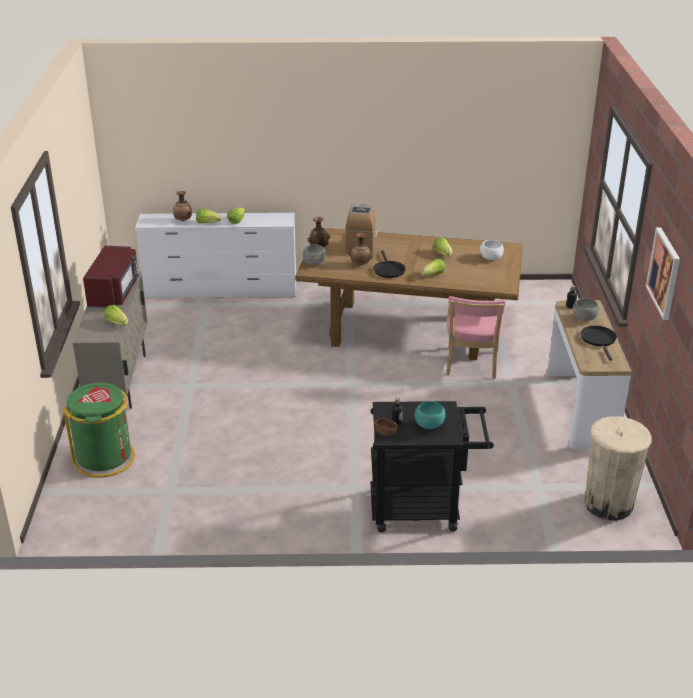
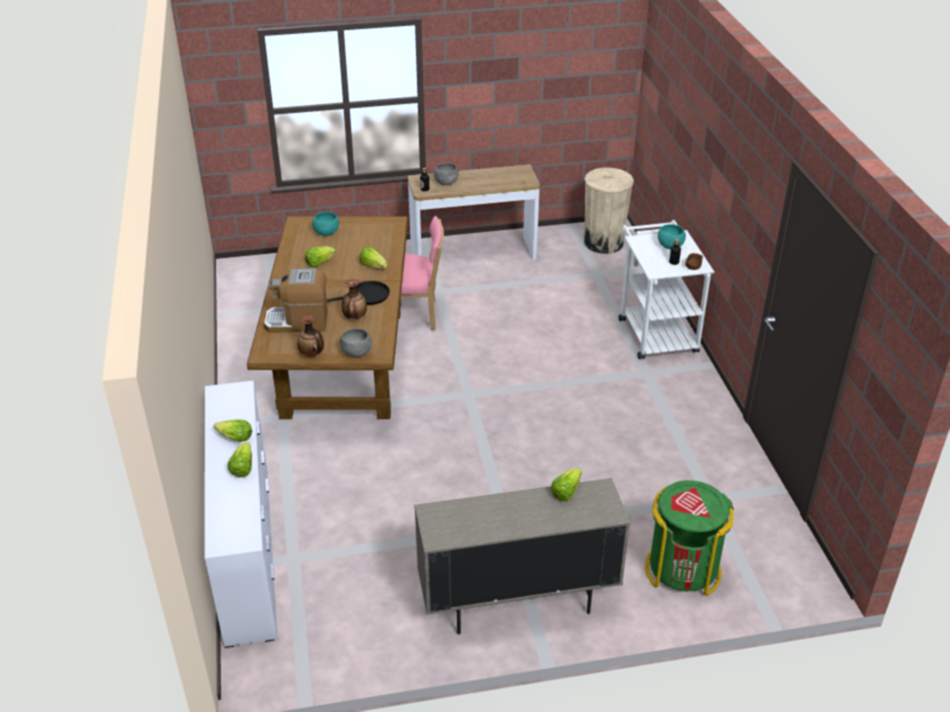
camera: 100 degrees left, 5 degrees up
(114, 292) = (485, 516): red microwave -> none
(183, 220) = (234, 496): vase -> none
(424, 509) = (655, 331): black cart -> white cart
(490, 258) = (326, 233): white bowl -> turquoise bowl
(599, 340) = (483, 176): black frying pan -> none
(664, 273) = (509, 76): picture -> none

